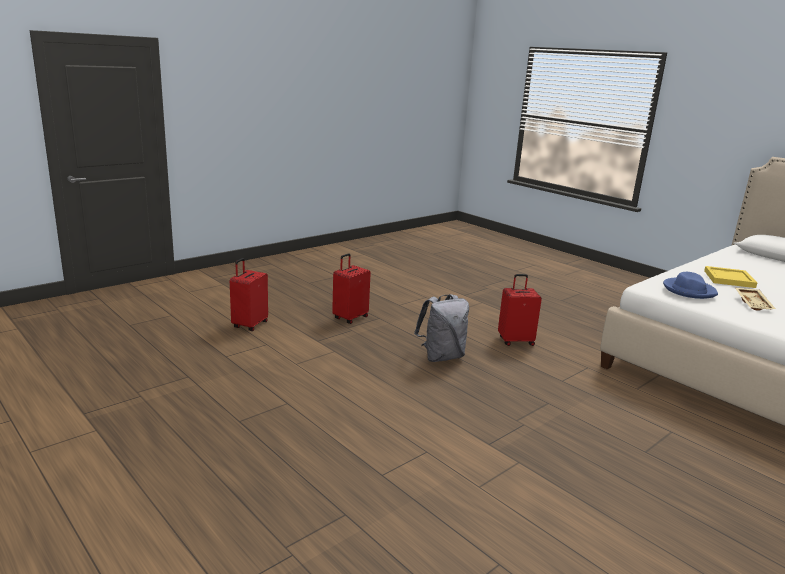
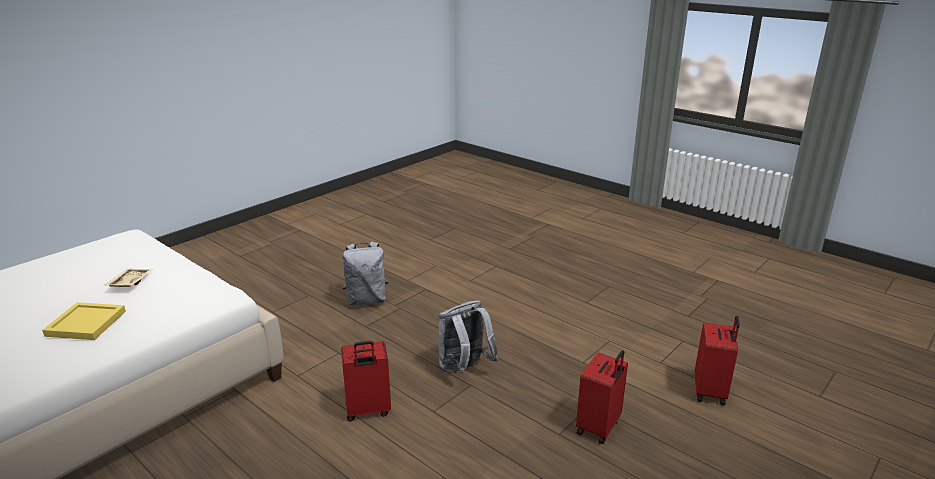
camera: 175 degrees right, 5 degrees up
(562, 435) = (367, 300): none -> grey backpack
(688, 290) = (185, 290): blue hat -> none

